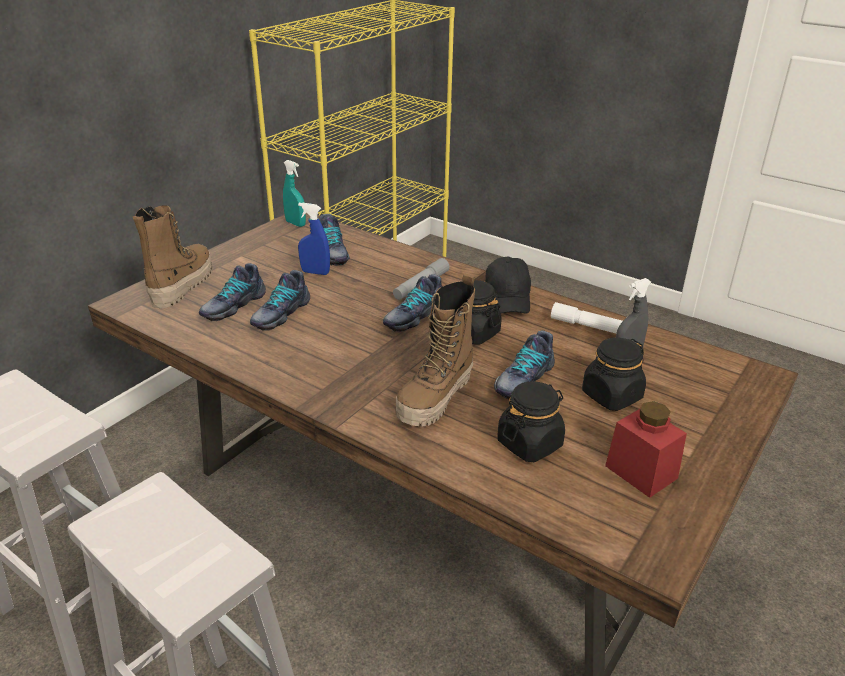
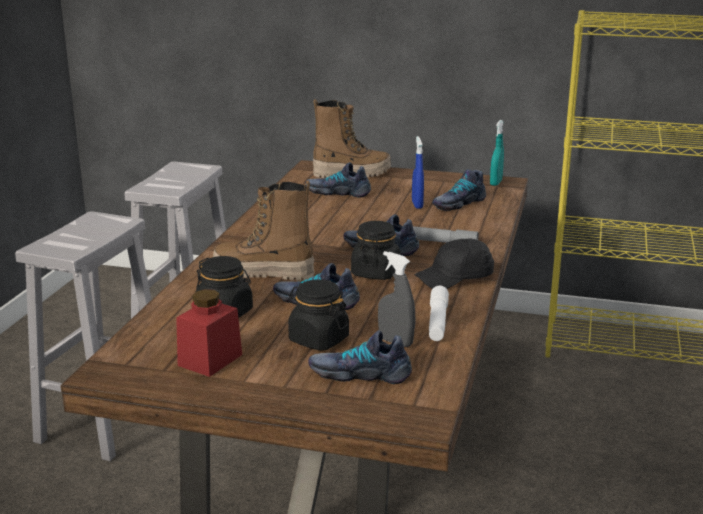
camera: 70 degrees right, 10 degrees down
(280, 314) = (340, 207): shoe -> shoe (360, 373)

